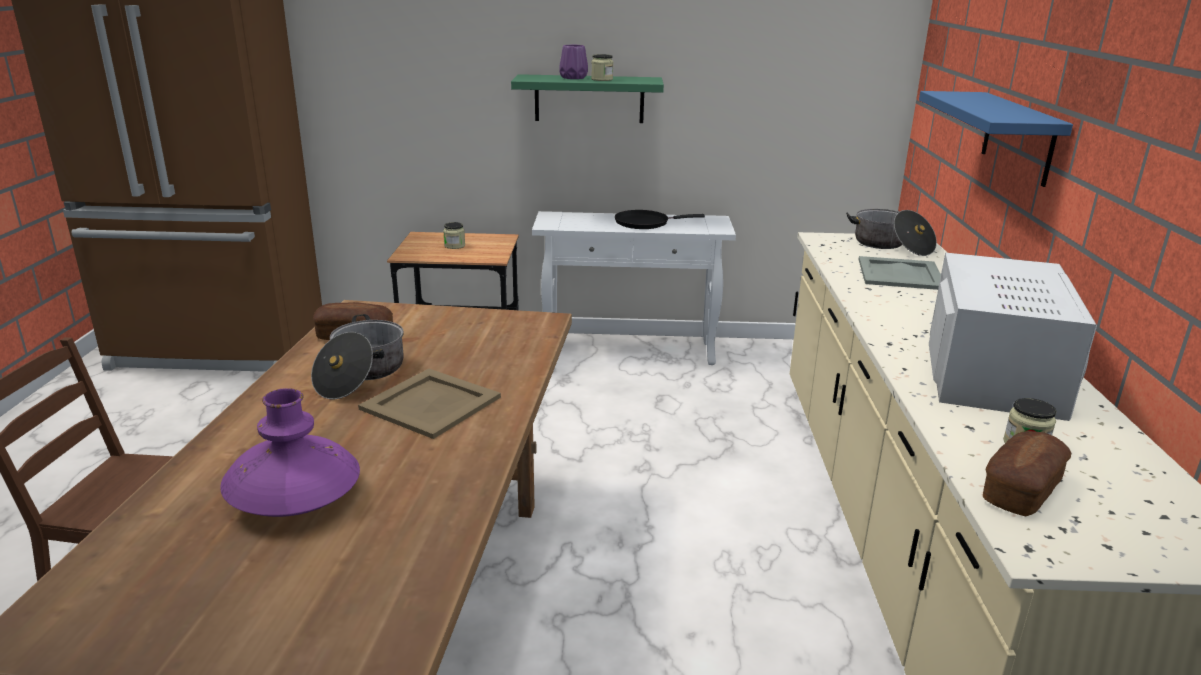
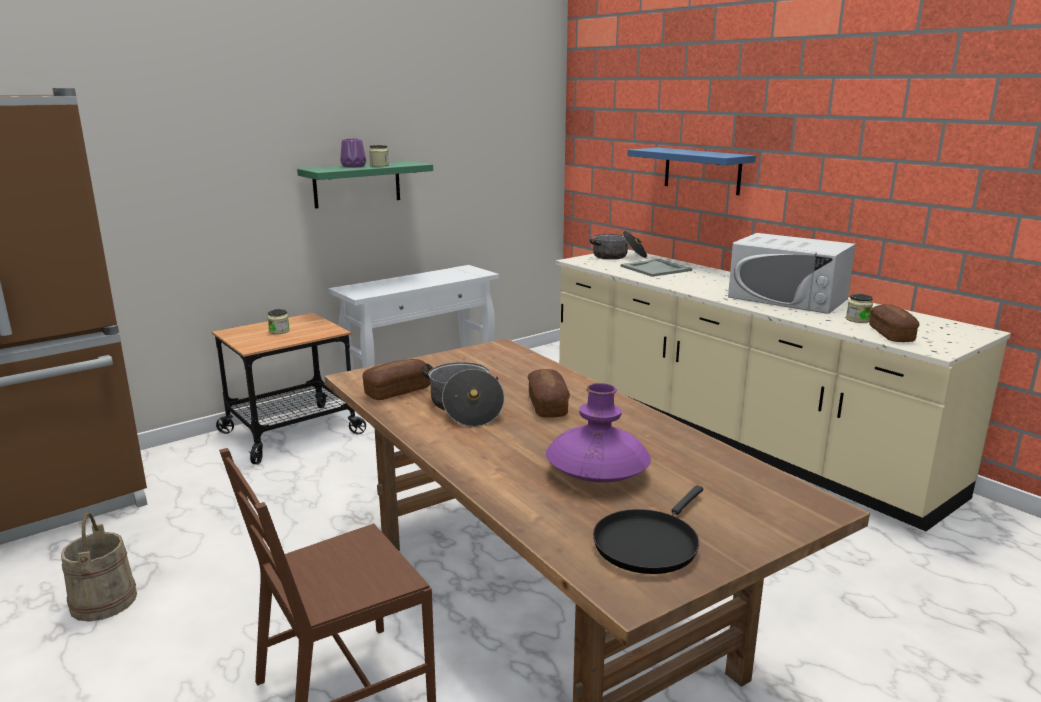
camera: 40 degrees left, 5 degrees down
(155, 441) = (103, 601): none -> beige bucket
(429, 403) = (547, 405): beige tray -> bread
(645, 223) = (426, 279): black frying pan -> black frying pan (648, 543)
(992, 372) = (788, 298): white microwave -> white microwave turned 150 degrees clockwise

